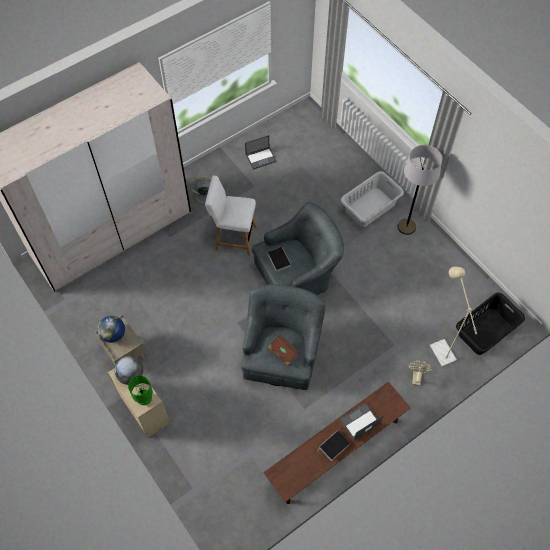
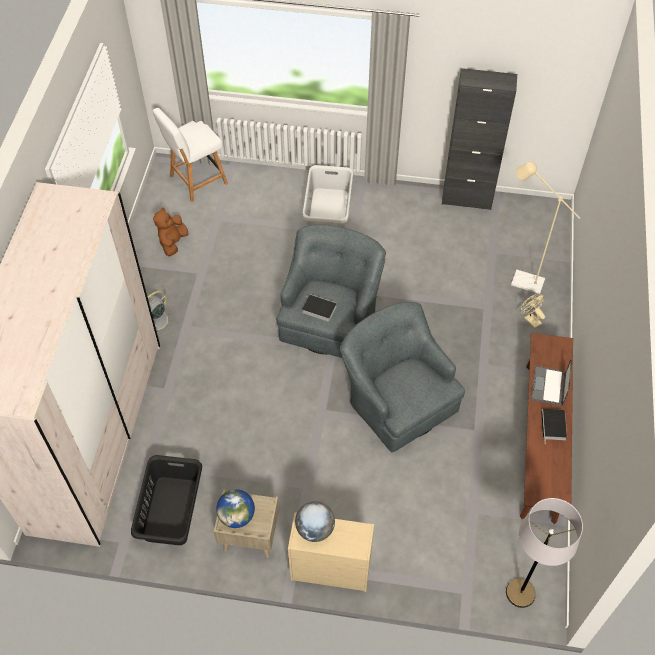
camera: 45 degrees left, 5 degrees down
(144, 399) = (355, 538): green table lamp -> none
(233, 237) = (231, 336): white chair -> white chair (196, 181)
(261, 158) = (173, 242): laptop -> brown plush toy
(282, 353) = (419, 386): brown book -> none
(406, 227) = (379, 202): grey floor lamp -> grey floor lamp (520, 593)
(466, 268) = (467, 199): none -> black cabinet
(484, 331) = (538, 237): black laundry basket -> black laundry basket (170, 511)

